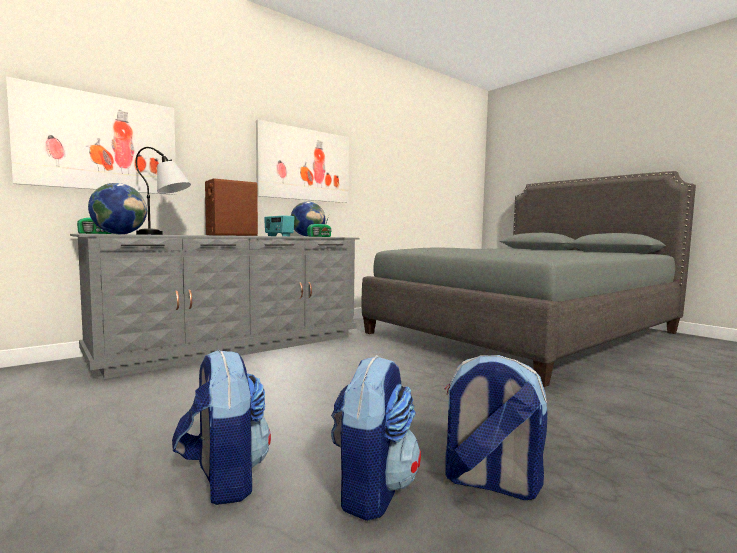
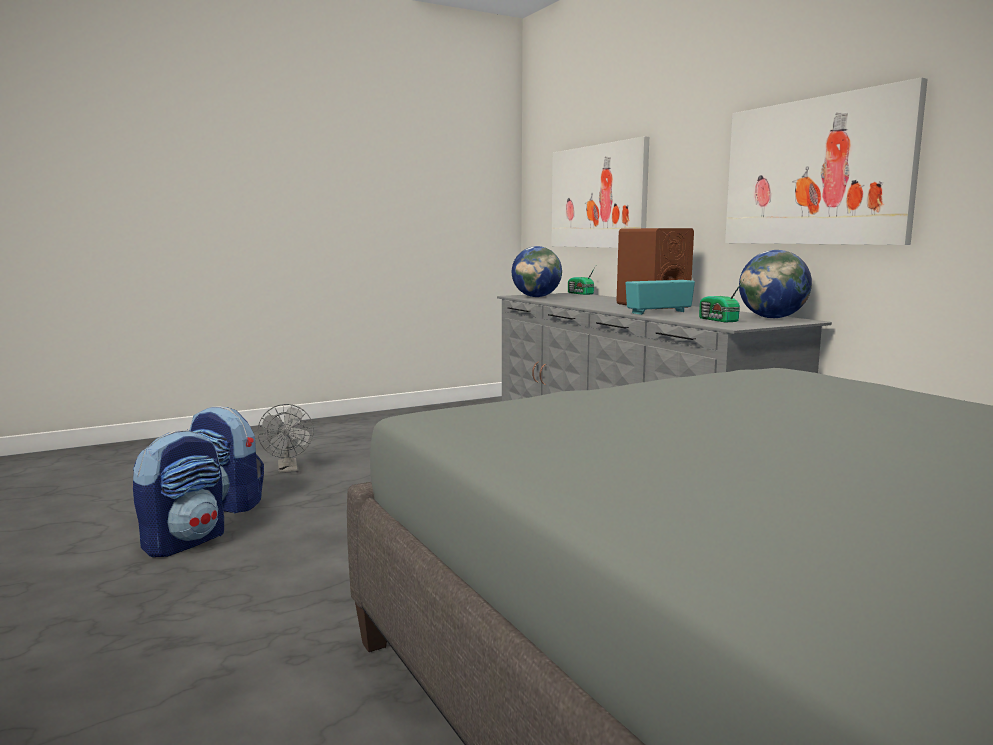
camera: 100 degrees right, 5 degrees up
(164, 234) = (585, 299): table lamp -> none
(223, 479) = (288, 469): backpack -> grey fan

